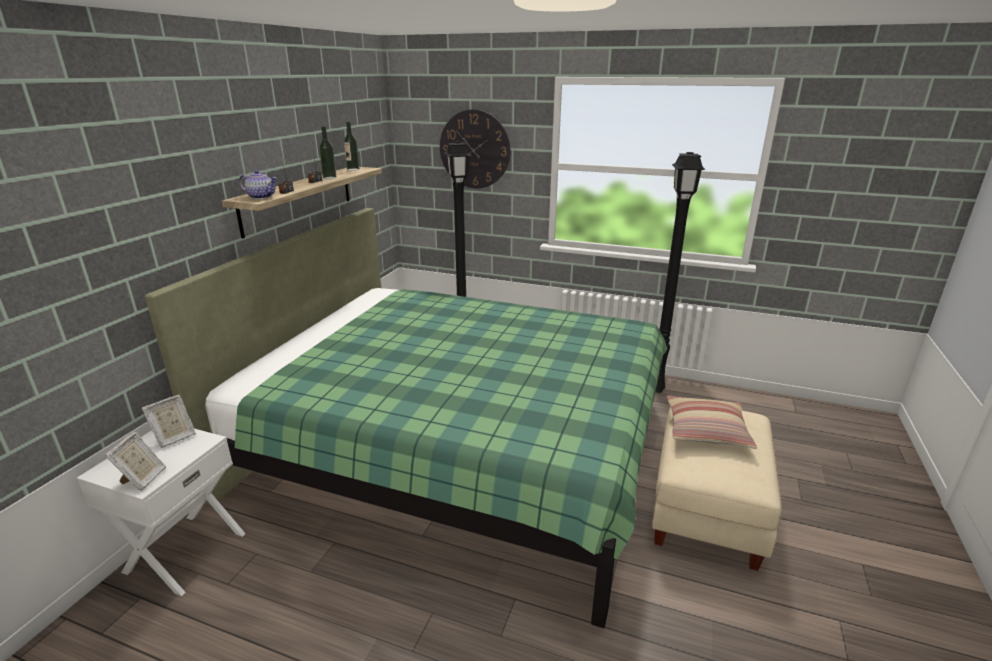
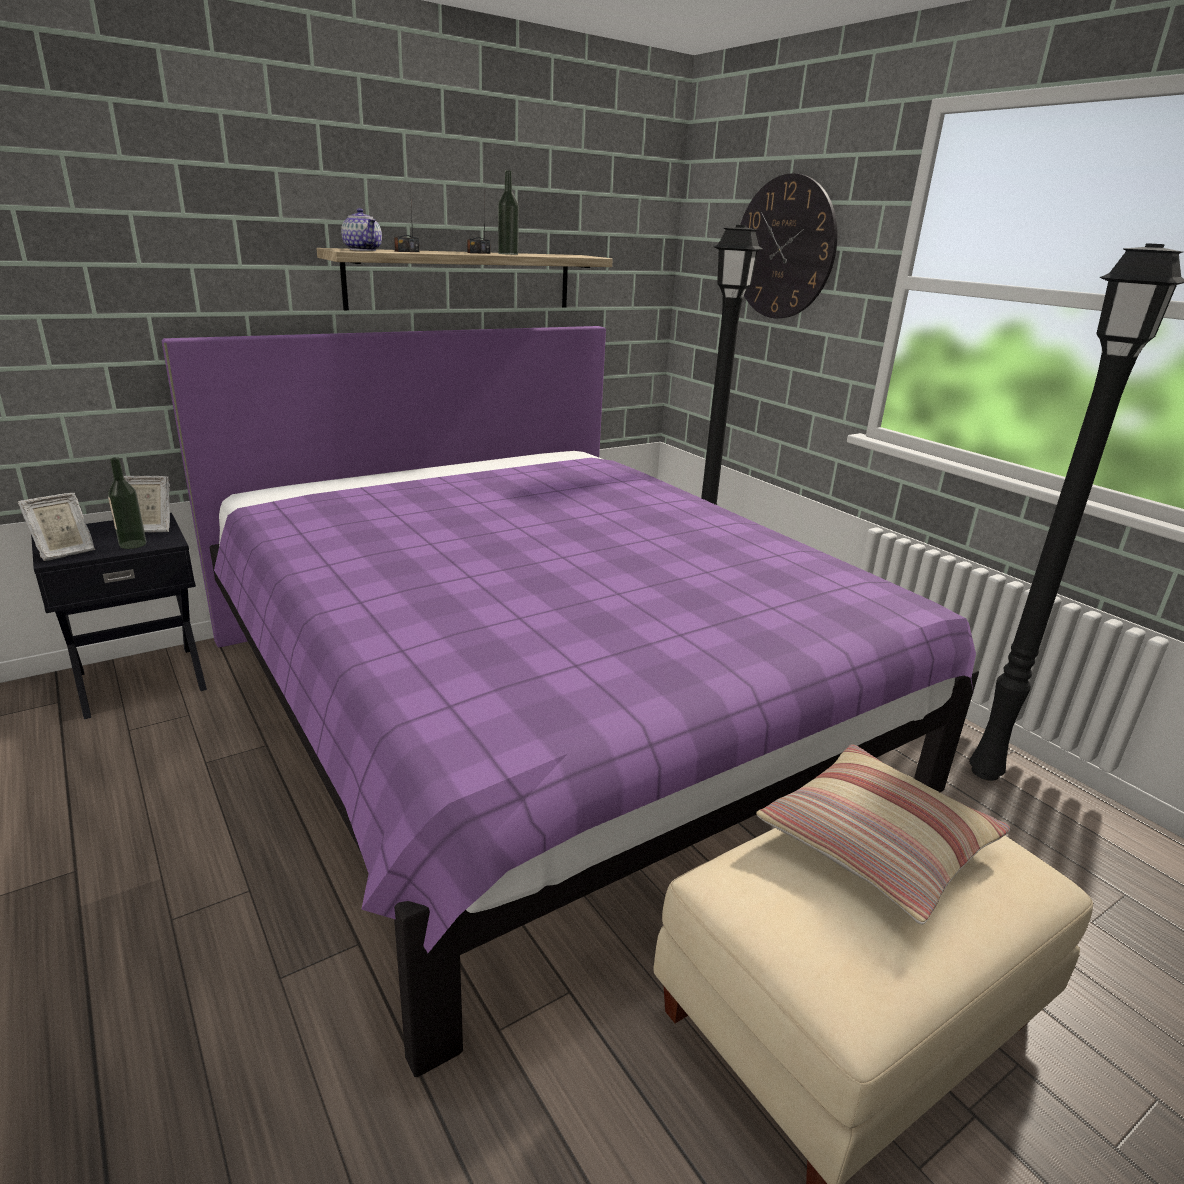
camera: 35 degrees right, 0 degrees up
(184, 552) = (141, 679): white nightstand -> black nightstand
(353, 169) = (569, 255): bottle -> bottle (132, 544)
(458, 449) = (538, 711): green bed -> purple bed

